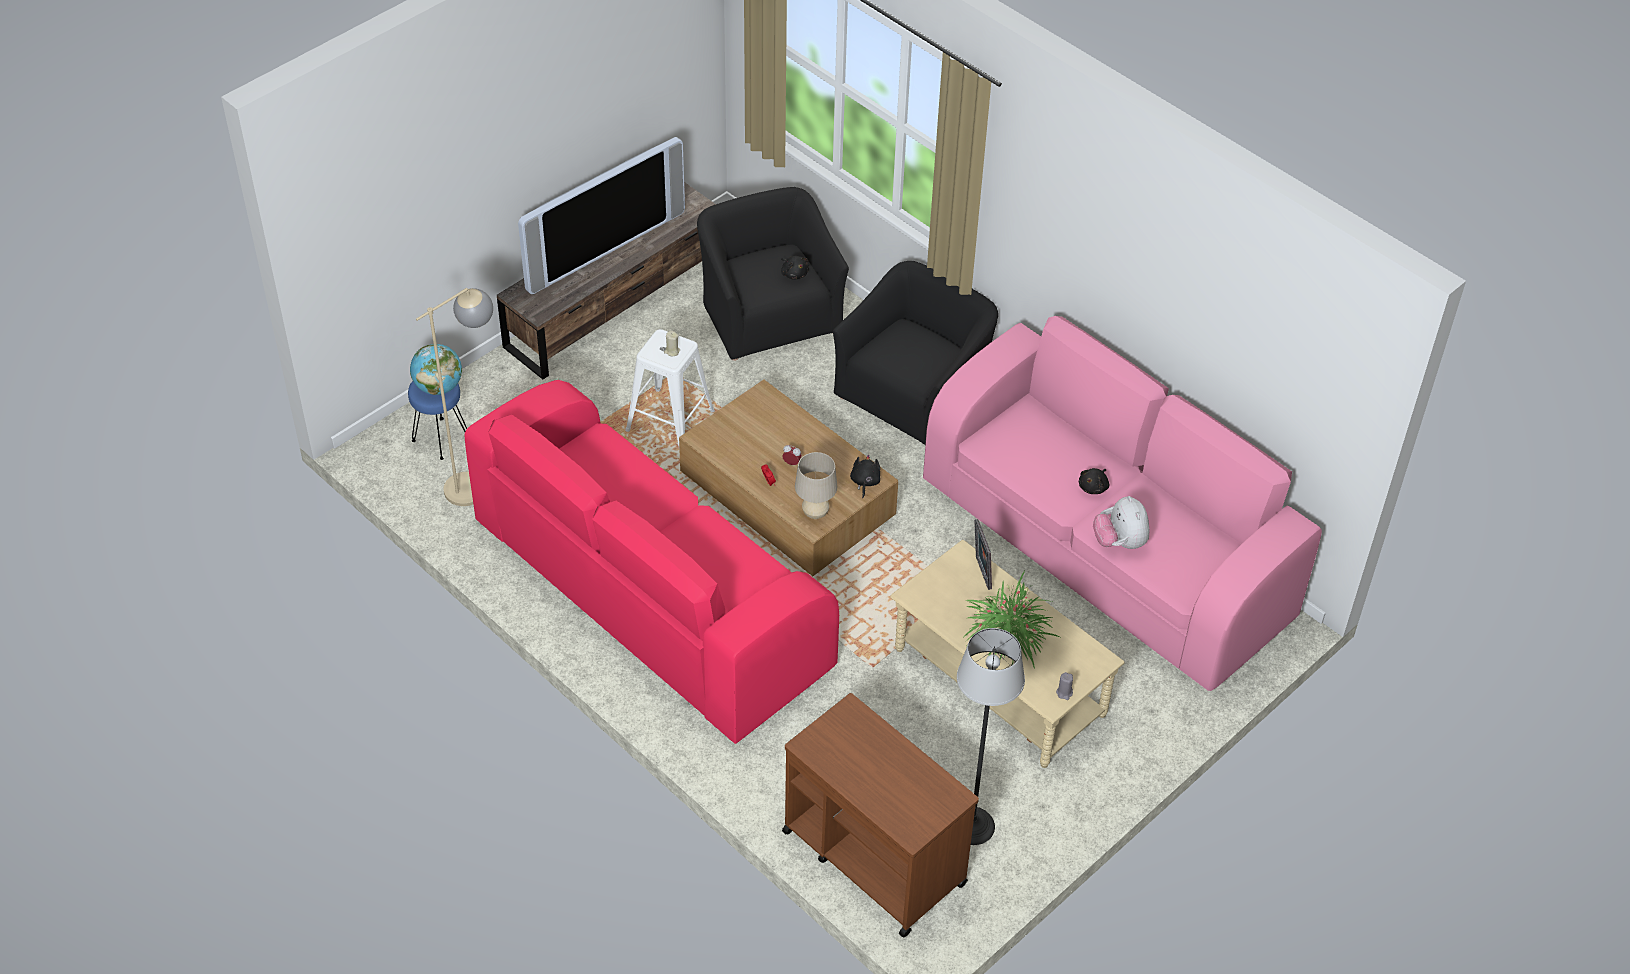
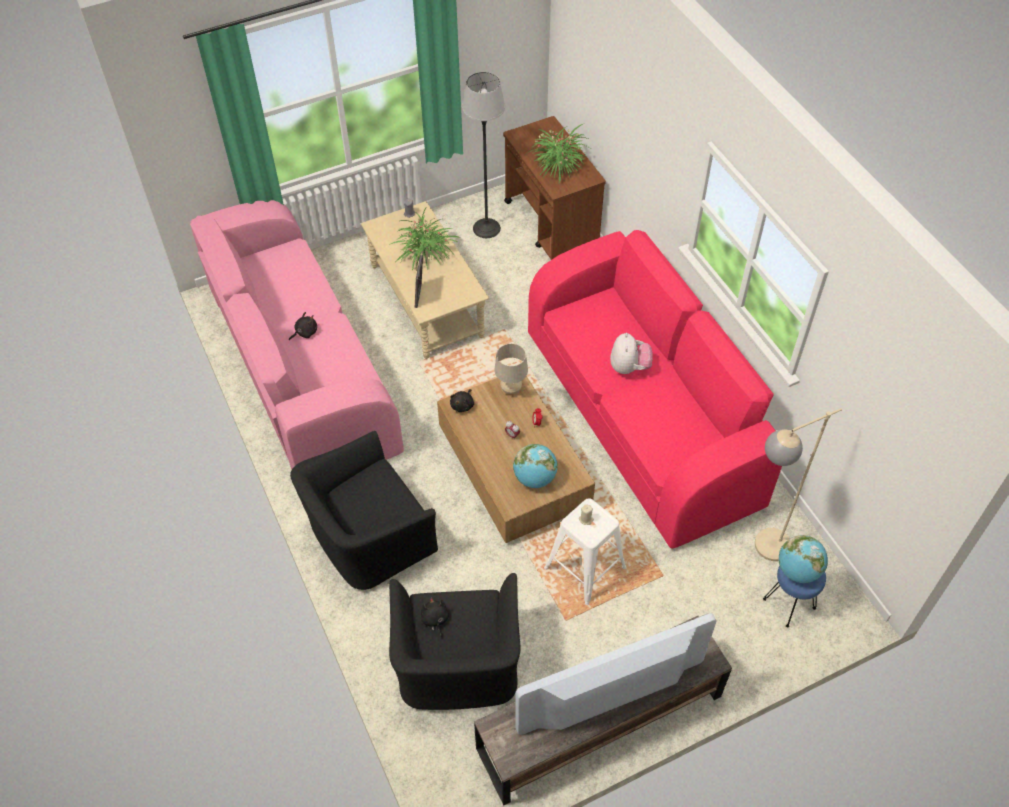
camera: 160 degrees left, 5 degrees up
(748, 425) = (535, 478): none -> globe
(867, 757) = (558, 164): none -> potted plant
(1119, 542) = (314, 290): plush toy -> plush toy (629, 367)

